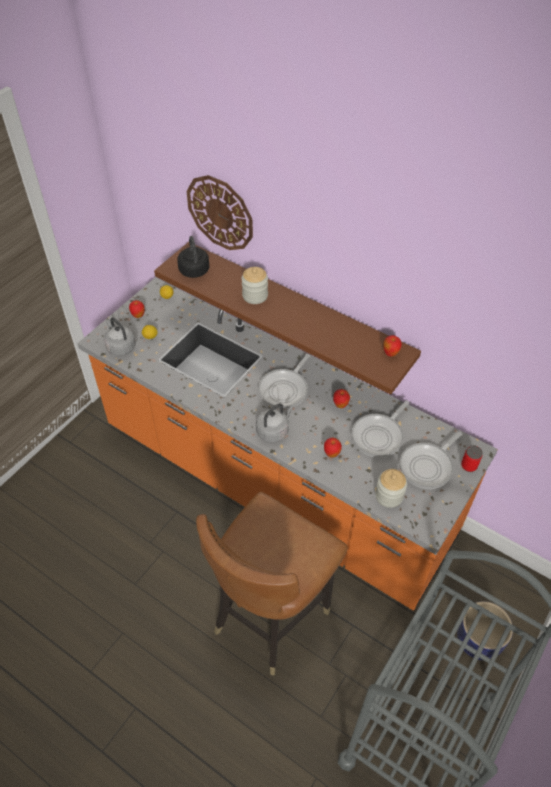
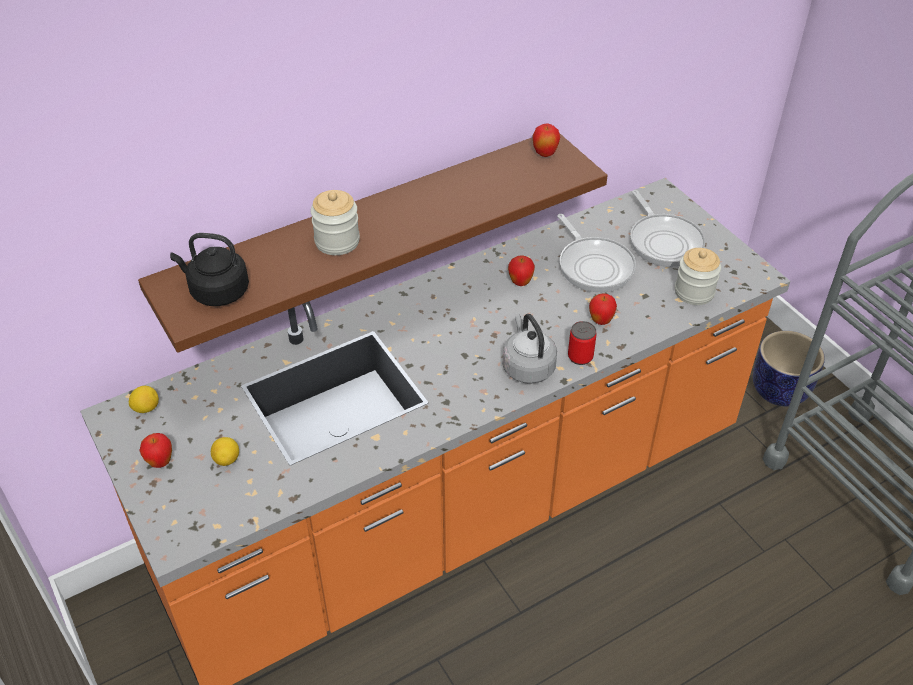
camera: 65 degrees left, 5 degrees down
(120, 346) = (218, 510): grey kettle -> none
(220, 213) = (199, 168): wall clock -> none
(270, 616) = (672, 594): brown chair -> none
(285, 389) = (456, 328): frying pan -> none
(469, 465) = (678, 208): can -> can (580, 356)

